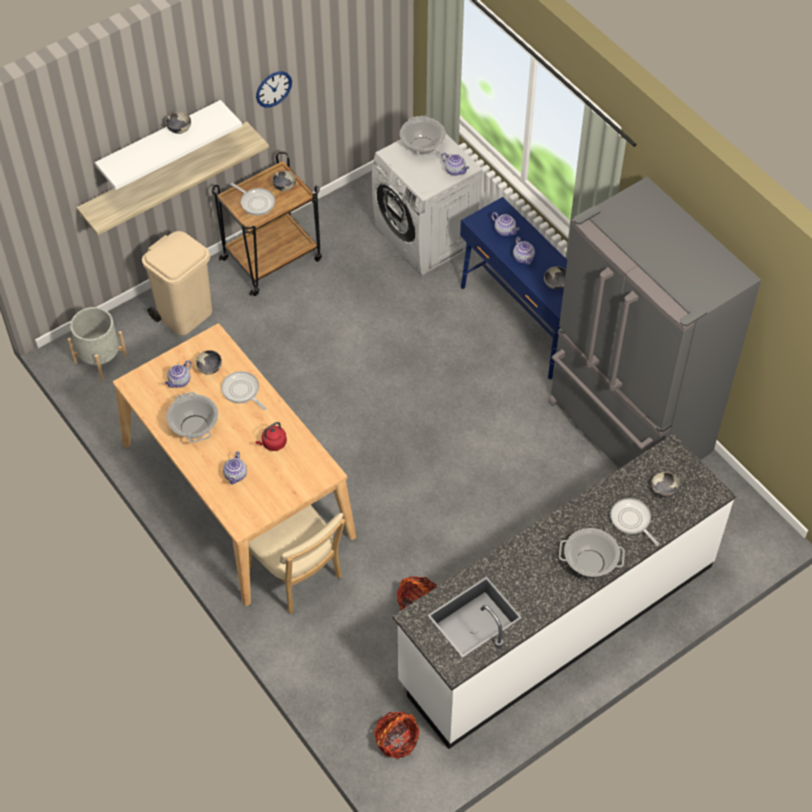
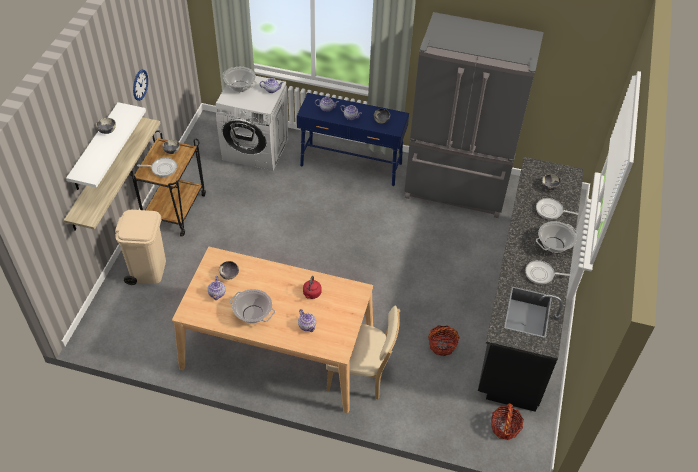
camera: 40 degrees left, 5 degrees down
(100, 358) = (115, 328): grey planter -> none
(242, 391) = (262, 276): frying pan -> frying pan (541, 274)
(557, 623) = (521, 306): white counter -> black counter

